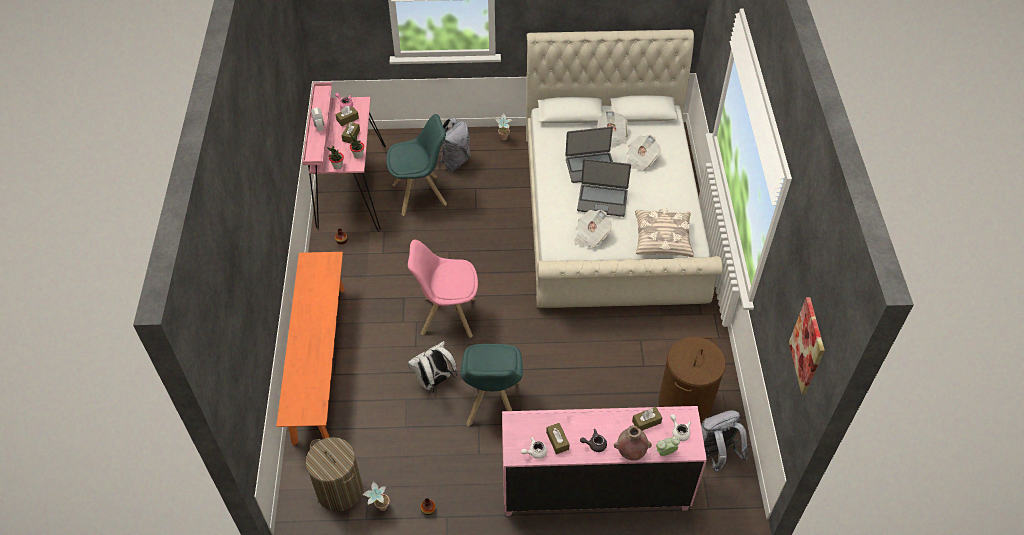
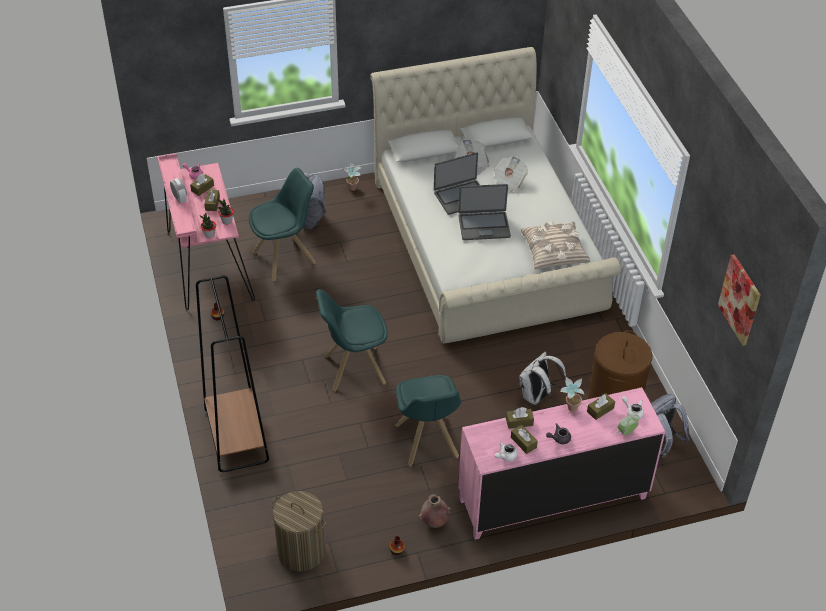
camera: 15 degrees left, 5 degrees down
(319, 362) = (236, 437): orange bench -> clothes rack
(379, 508) = (347, 559): potted plant -> potted plant (569, 410)
(434, 382) = (362, 432): white backpack -> white backpack (537, 397)
(447, 316) = (354, 369): pink chair -> turquoise chair
(560, 418) = (519, 422): none -> brown tissue box
(590, 235) = (483, 261): newspaper -> none
(630, 452) = (594, 439): brown vase -> brown vase (434, 522)

